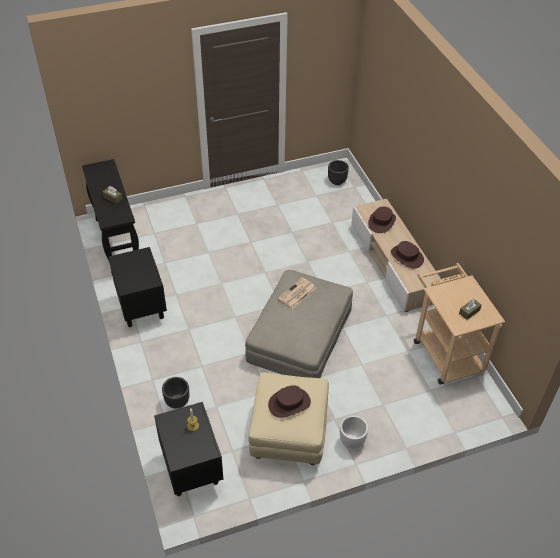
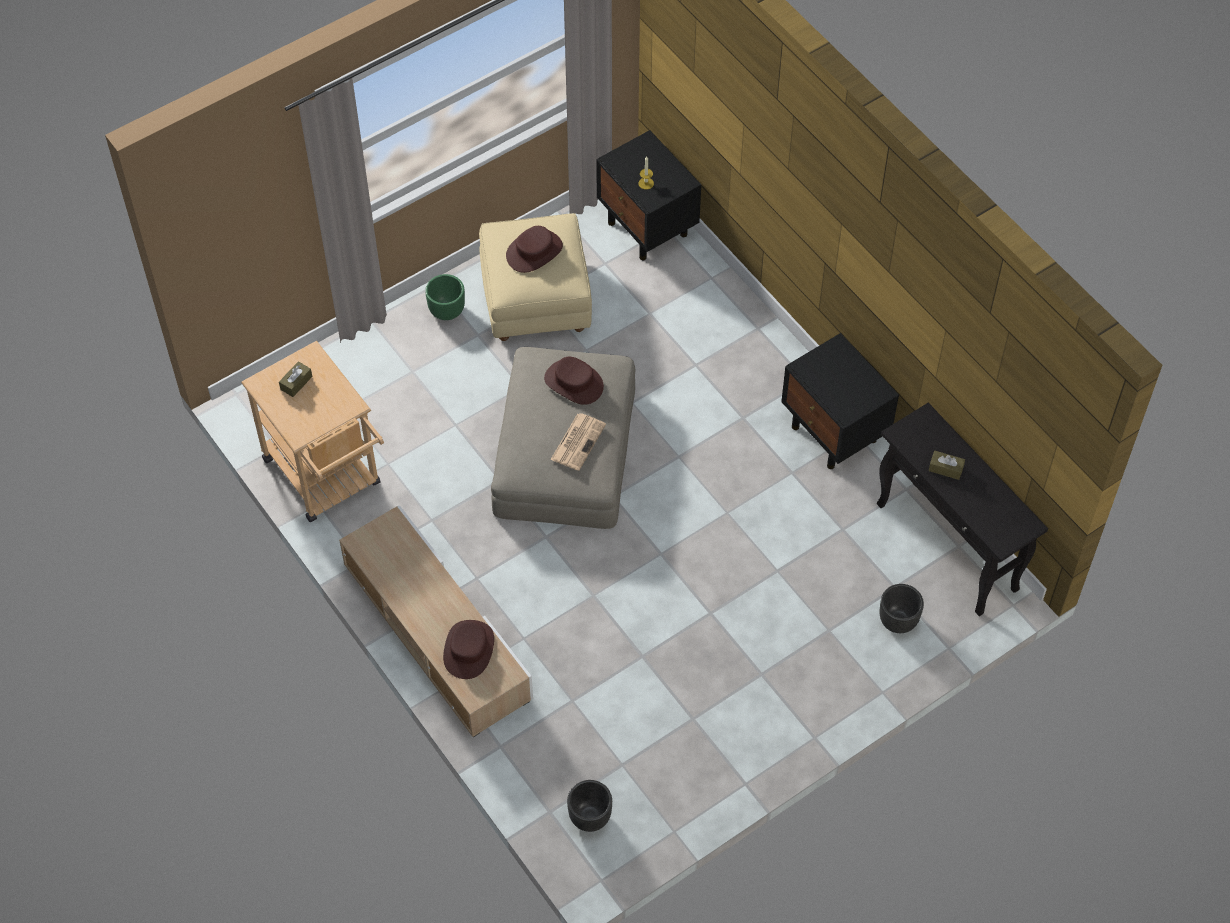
camera: 165 degrees right, 10 degrees up
(177, 401) = (707, 306): black planter -> black planter (898, 622)
(352, 441) = (447, 311): white planter -> green planter
(406, 257) = (410, 579): brown hat -> brown hat (574, 382)

